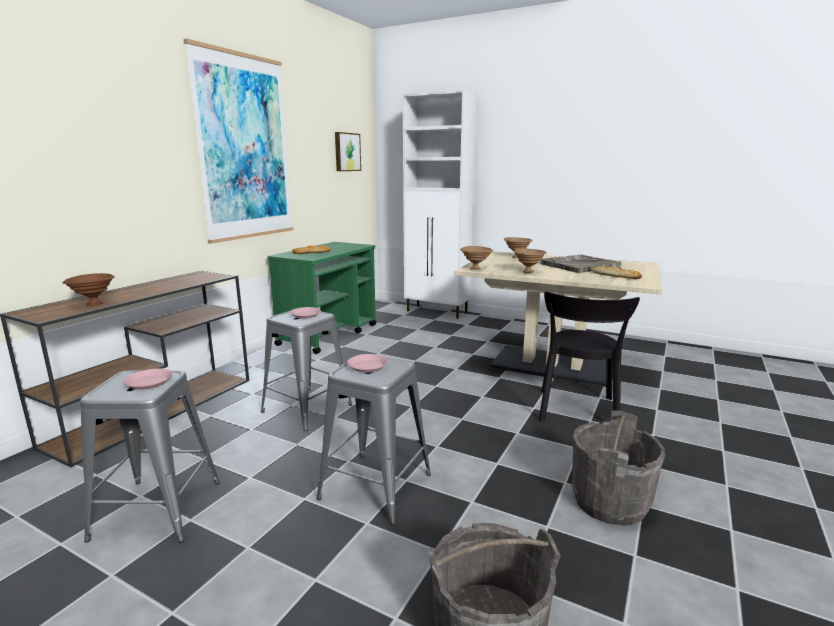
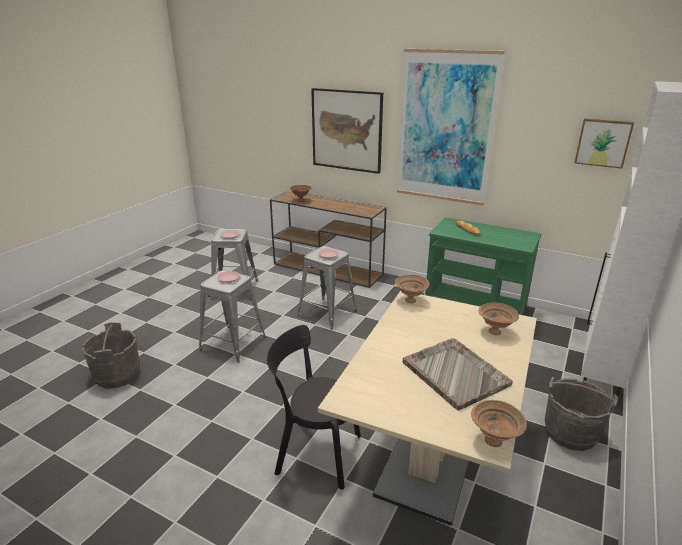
camera: 90 degrees right, 10 degrees up
(114, 163) = (347, 130): none -> picture
(528, 272) = (402, 329): brown bowl -> brown bowl (494, 441)
(610, 502) = (183, 438): grey bucket -> grey bucket (570, 433)
(615, 276) = (389, 389): bread -> none

